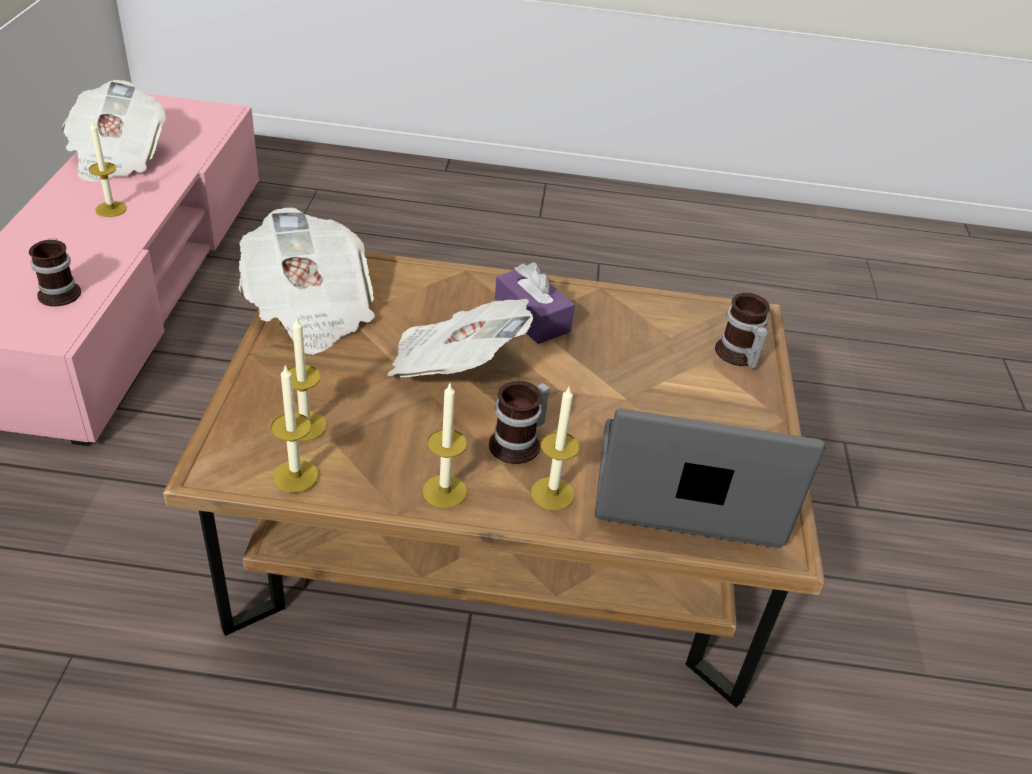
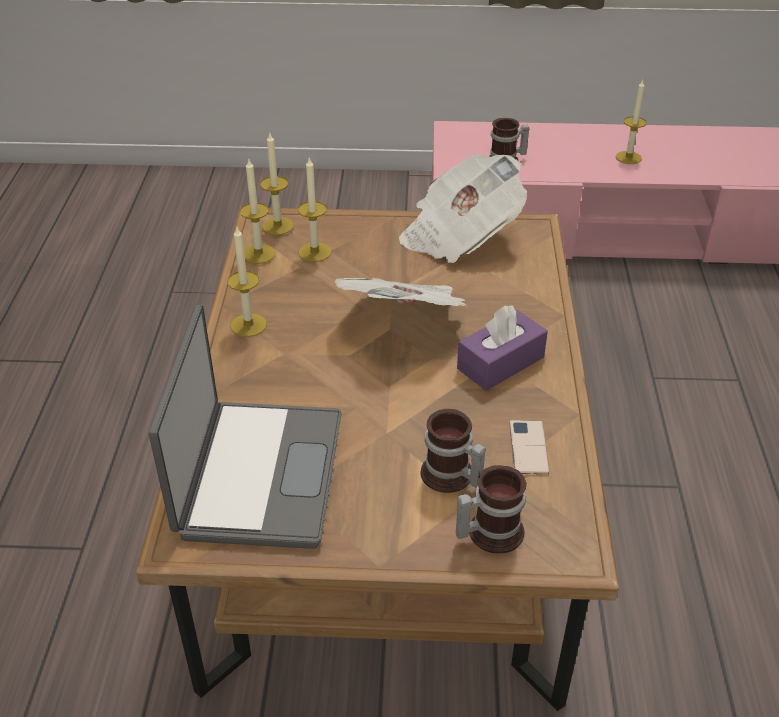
camera: 90 degrees right, 0 degrees up
(116, 157) = (709, 144): newspaper -> none
(520, 444) = (309, 363): mug -> mug (449, 477)
(552, 493) = (249, 384): candle -> candle (277, 226)
(642, 320) = (528, 447): none -> phone

